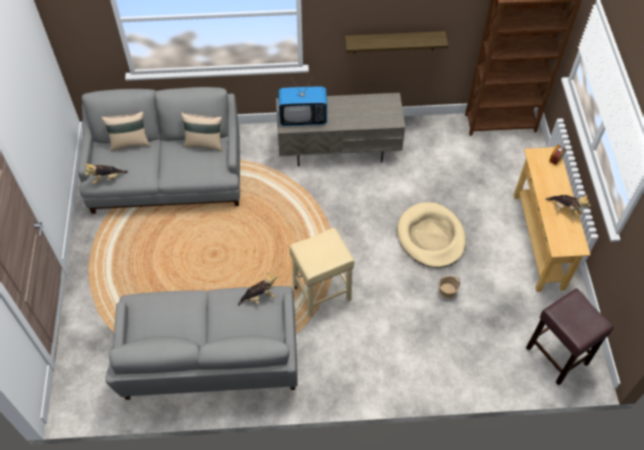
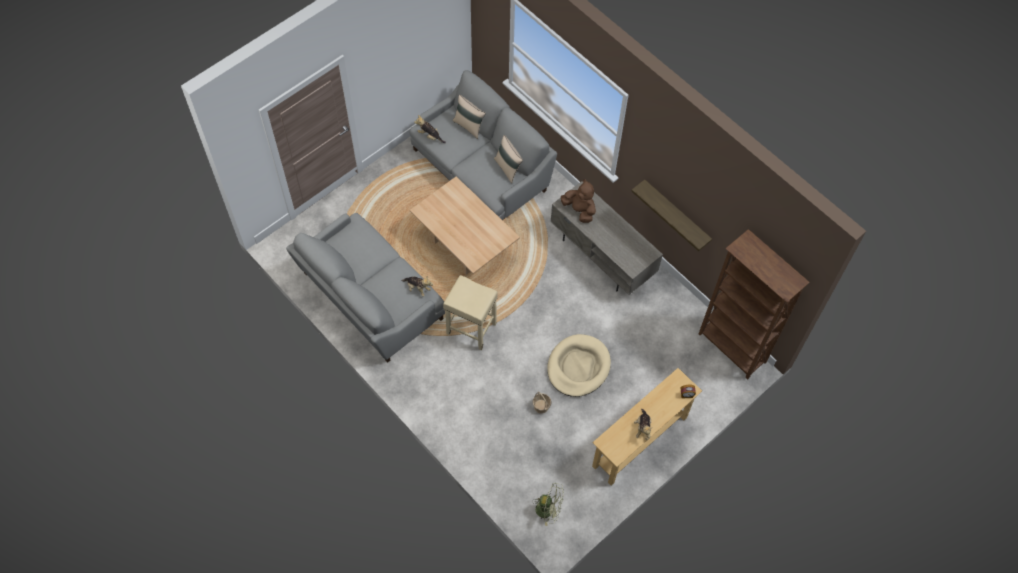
camera: 50 degrees right, 5 degrees up
(232, 241) = (465, 246): none -> beige coffee table
(303, 118) = (579, 210): television -> brown plush toy
(556, 355) = (548, 510): brown stool -> green fan

